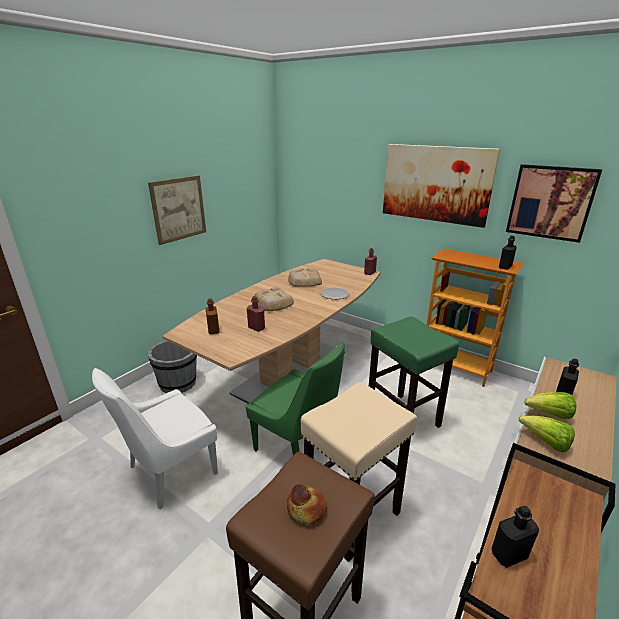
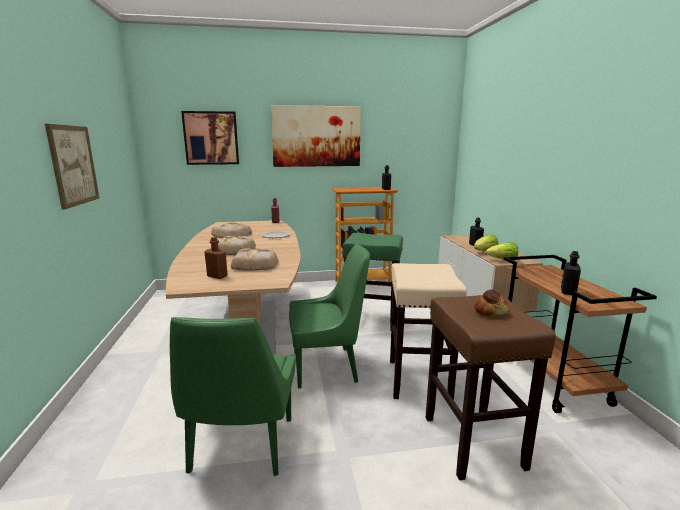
camera: 45 degrees left, 10 degrees down
(170, 472) = (241, 447): white chair -> green chair
(178, 383) = (131, 387): grey bucket -> none
(256, 328) = (255, 264): red bottle -> bread
(550, 202) = (397, 142): picture -> picture (211, 138)

